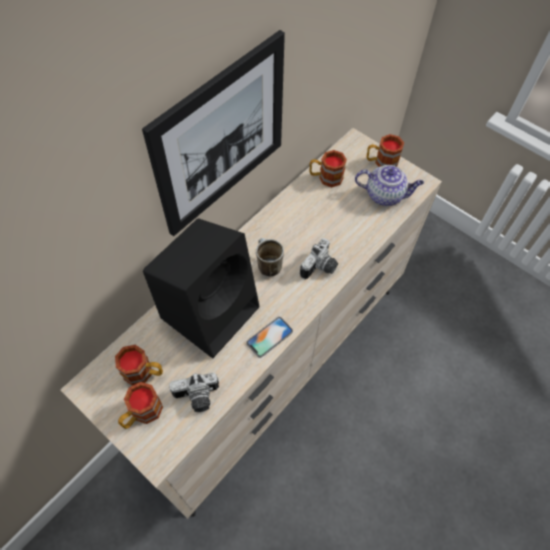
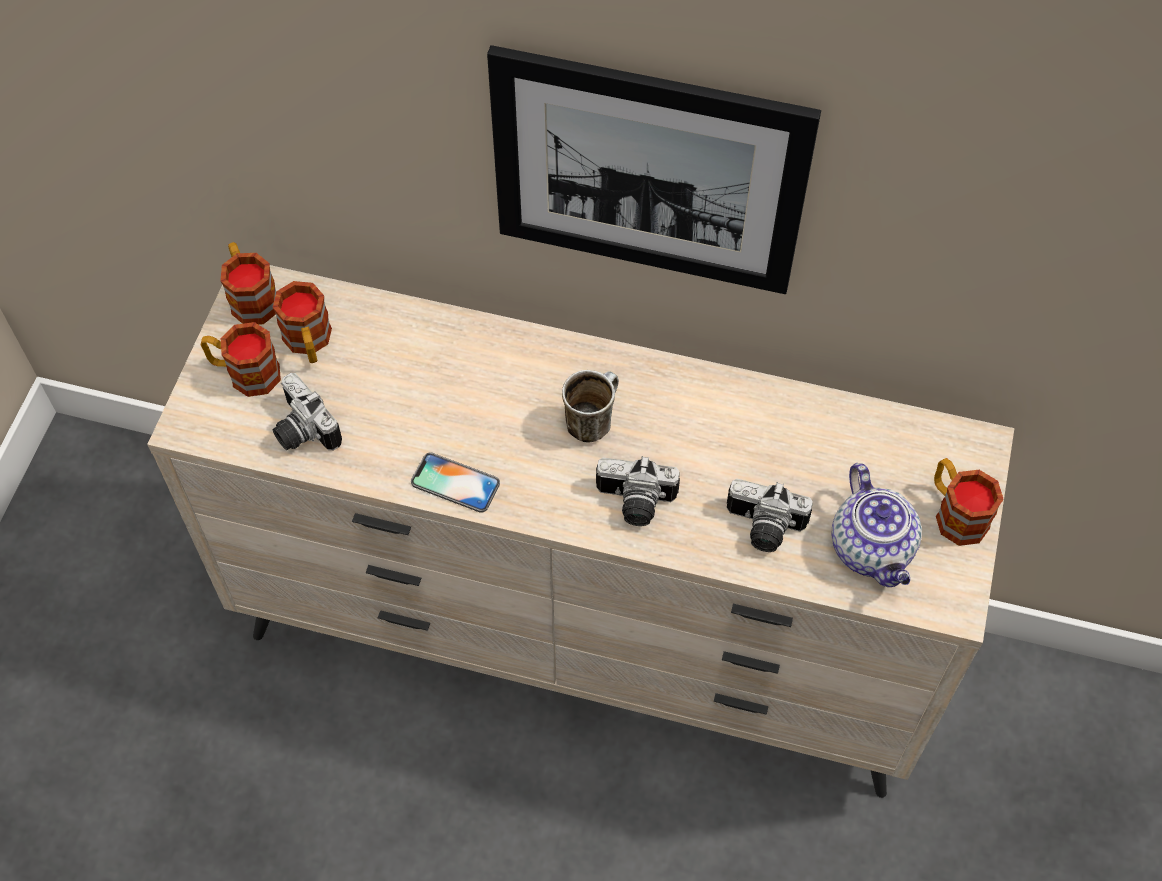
camera: 65 degrees right, 0 degrees up
(211, 310) = (460, 379): black speaker -> none
(325, 177) = (847, 431): mug -> mug (251, 297)
(357, 227) = (763, 529): none -> camera

